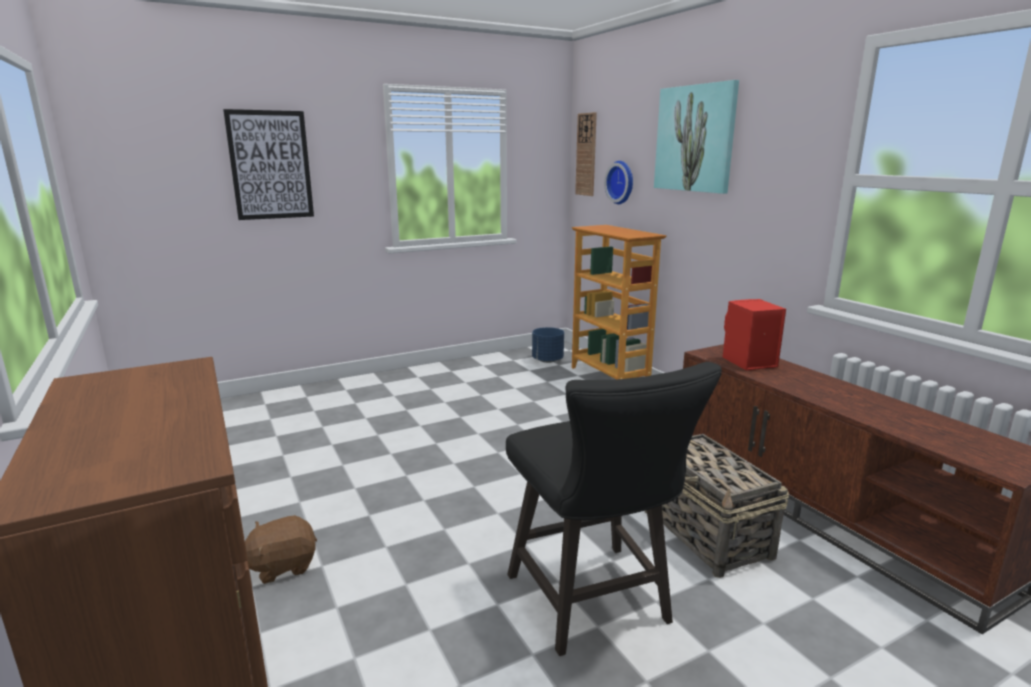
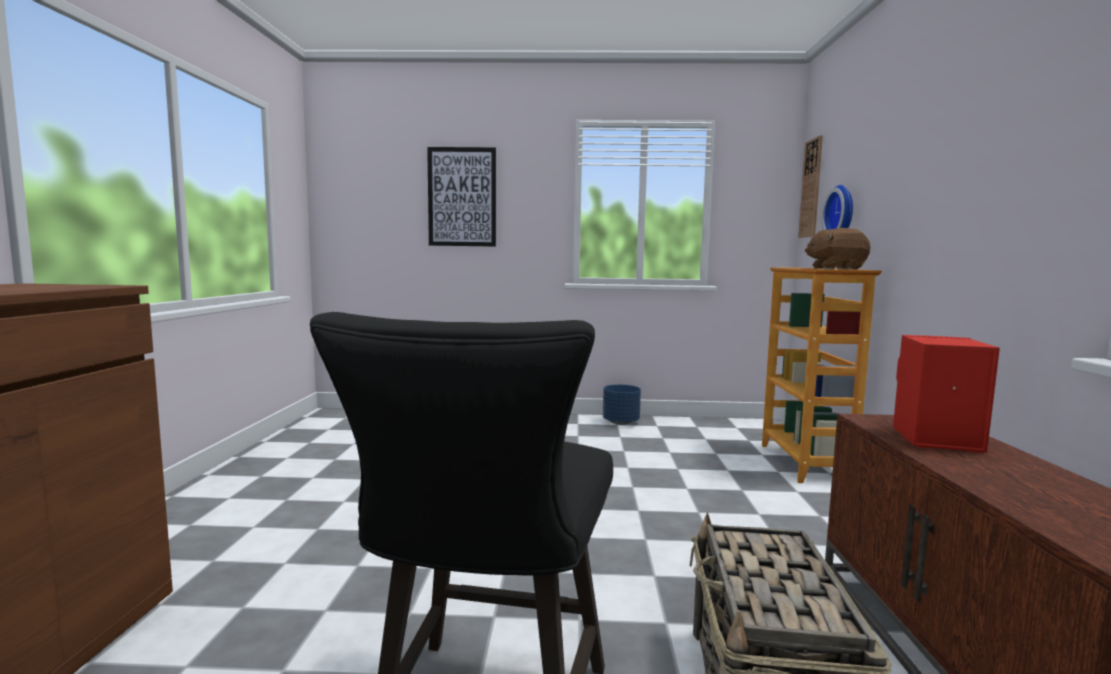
camera: 30 degrees right, 10 degrees down
(282, 566) = (257, 551): brown plush toy -> brown plush toy (835, 269)
(547, 360) = (738, 434): blue planter -> blue planter (621, 422)
(694, 138) = (921, 132): picture -> none

